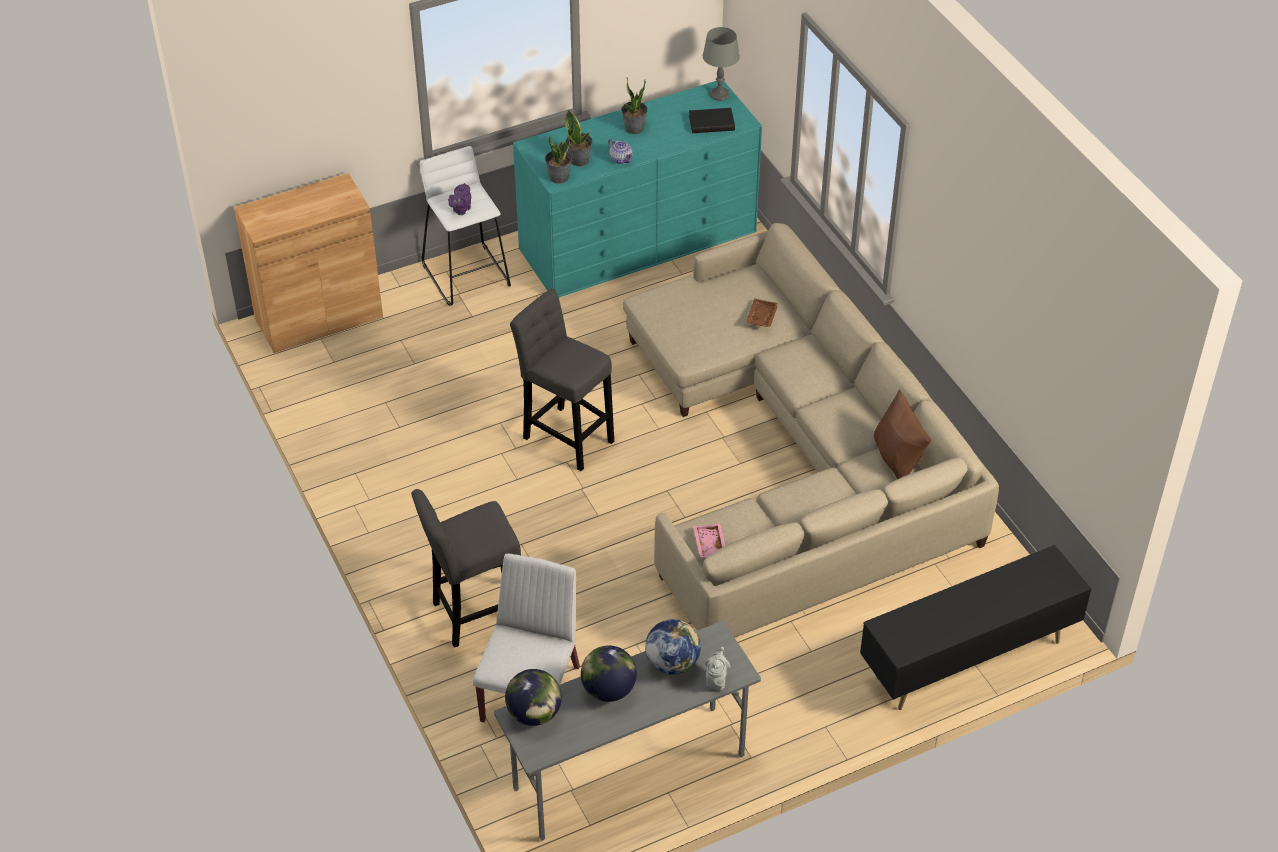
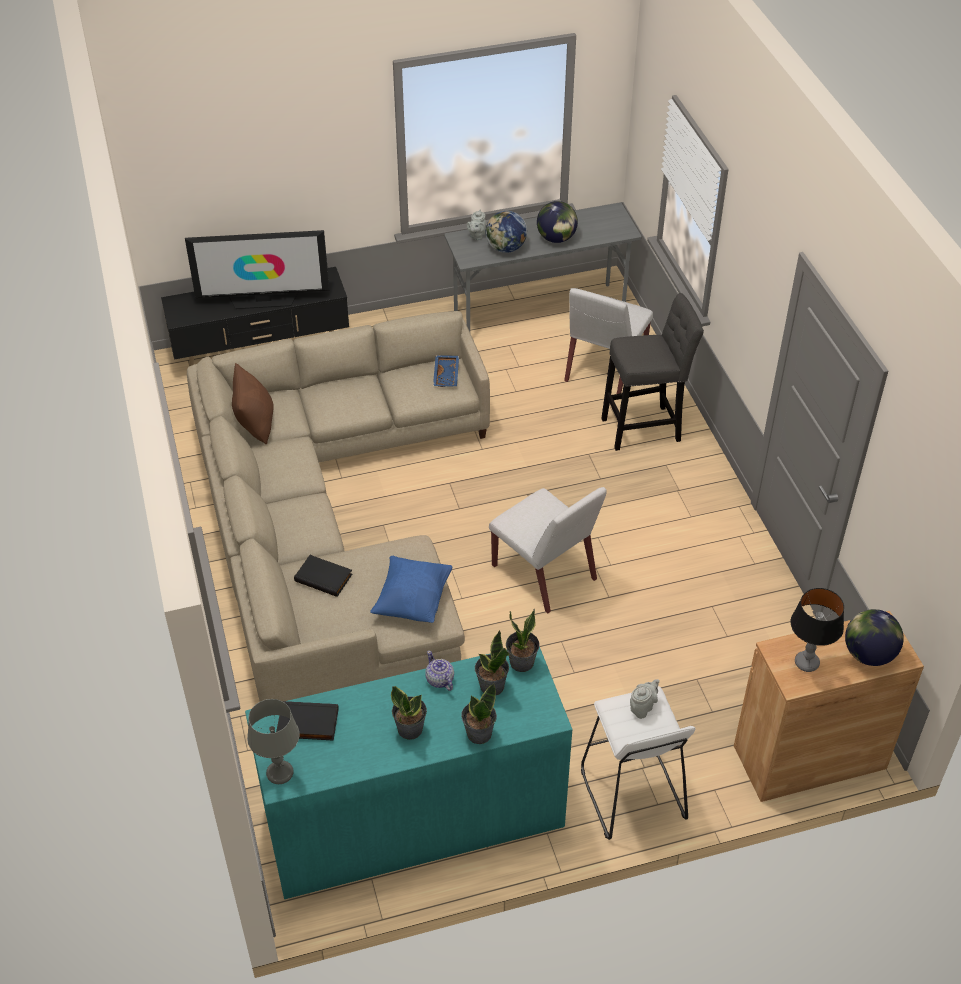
camera: 170 degrees left, 0 degrees up
(329, 197) = (806, 663): none -> table lamp
(460, 210) = (642, 707): purple teapot -> grey teapot
(534, 714) = (612, 231): globe -> globe (868, 654)
(565, 436) = (545, 573): grey stool -> white chair
(582, 131) = (478, 733): none -> potted plant
(674, 312) = (412, 600): none -> blue pillow
(708, 545) = (447, 375): pink tray -> blue tray
(760, 317) = (324, 577): brown tray -> black book
(964, 601) = (263, 300): none -> television

